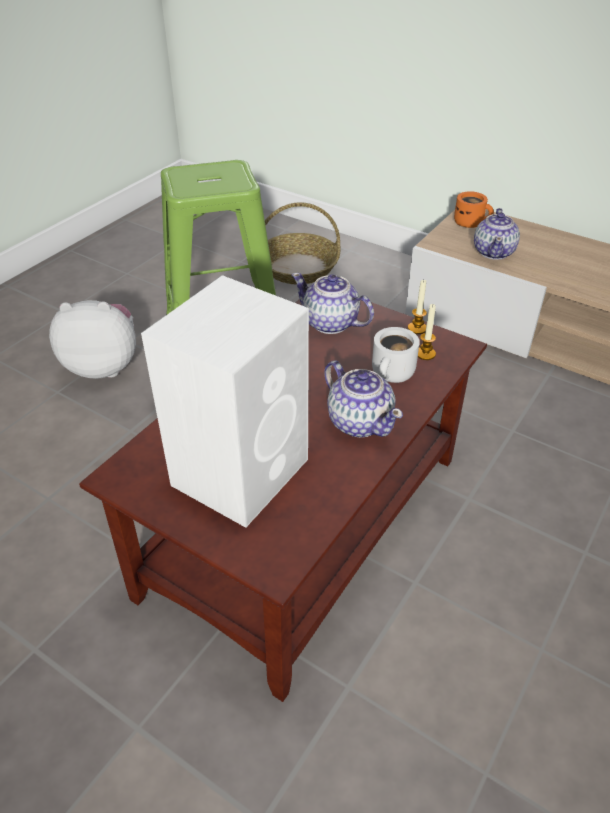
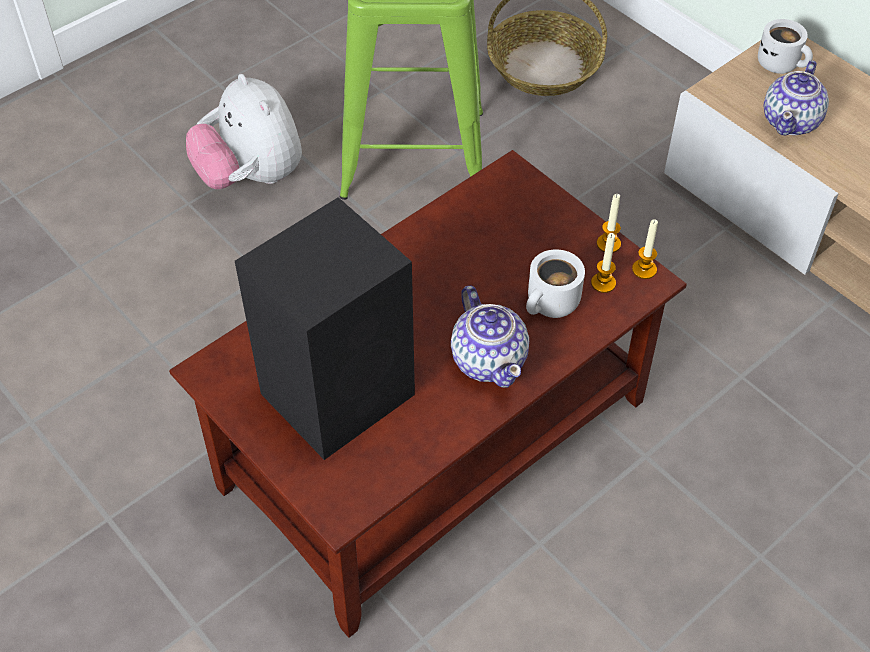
camera: 15 degrees right, 10 degrees up
(104, 366) = (251, 176): plush toy -> plush toy turned 135 degrees counterclockwise
(242, 470) = (340, 392): white speaker -> black speaker
(330, 323) = (505, 215): teapot -> none
(451, 340) = (644, 269): none -> candle
(471, 223) = (781, 63): orange mug -> white mug

